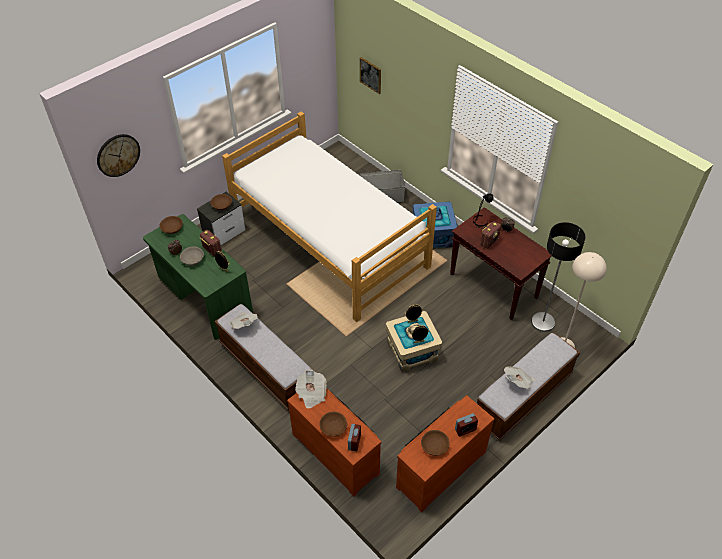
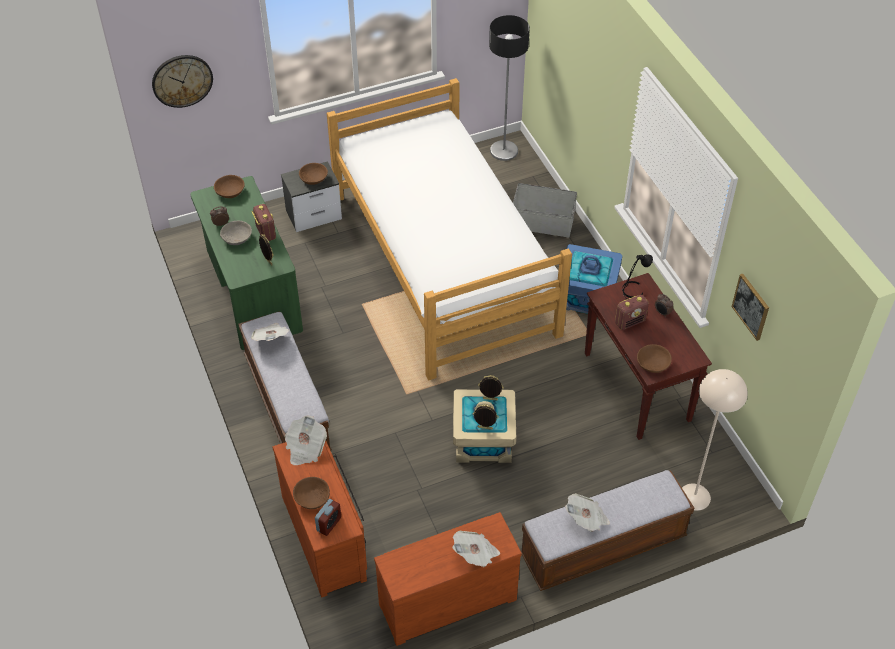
camera: 20 degrees right, 0 degrees up
(371, 75) = (559, 51): picture -> picture (751, 306)
(434, 446) = (426, 562): brown bowl -> brown bowl (653, 364)
(465, 429) = (476, 554): alarm clock -> newspaper
(543, 322) = (682, 456): floor lamp -> floor lamp (504, 151)

